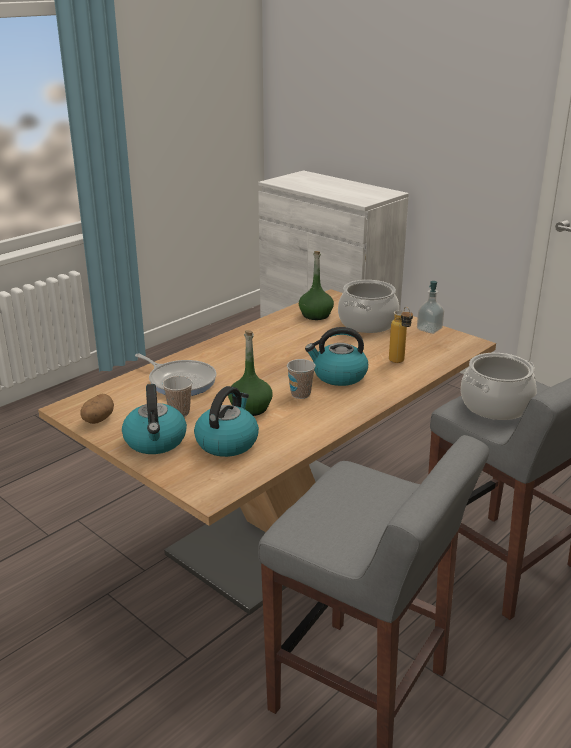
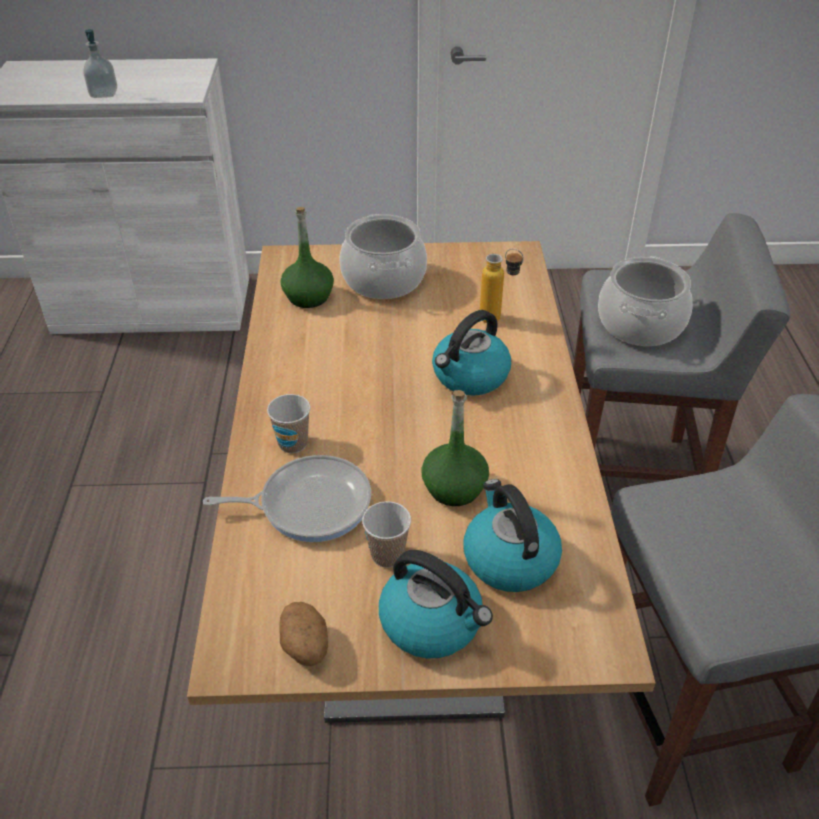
camera: 45 degrees left, 15 degrees up
(300, 394) = (473, 430): cup -> cup (293, 443)
(429, 329) = (456, 255): soap dispenser -> soap dispenser (104, 93)

